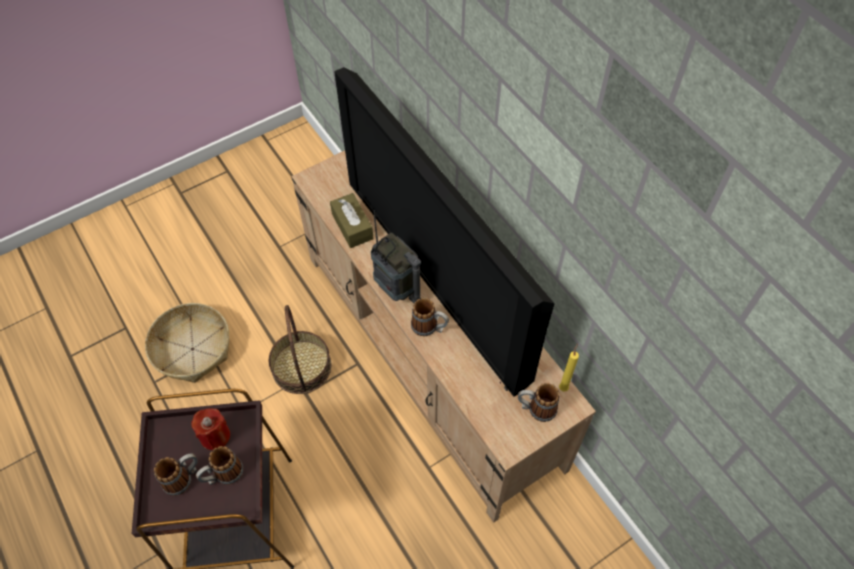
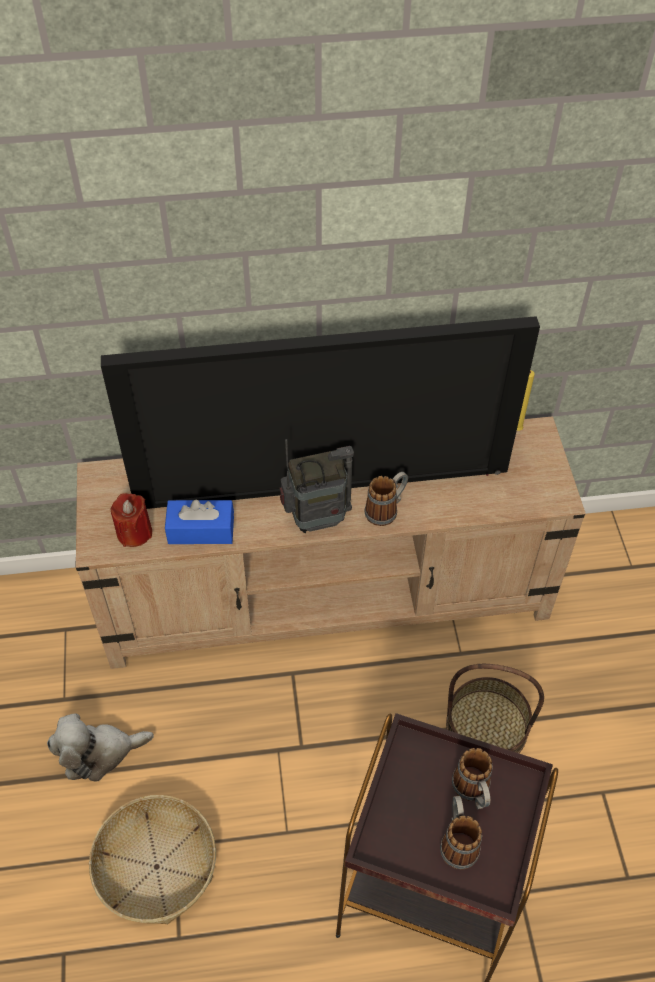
camera: 65 degrees left, 5 degrees down
(215, 436) = (415, 785): red candle -> red candle (134, 532)
(252, 283) = (99, 753): none -> plush toy
(302, 367) = (262, 737): basket -> basket (487, 726)
(352, 226) = (201, 530): brown tissue box -> blue tissue box
(536, 409) = (529, 460): mug -> none

